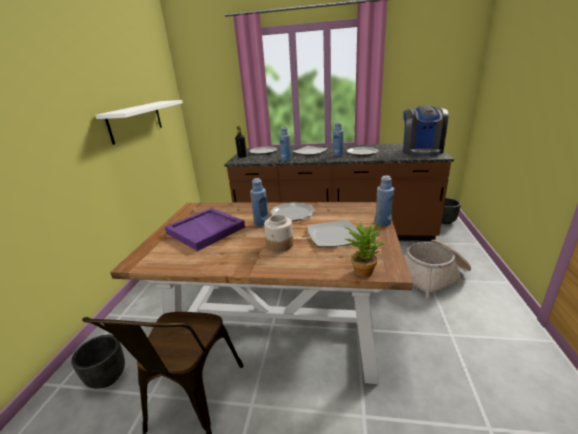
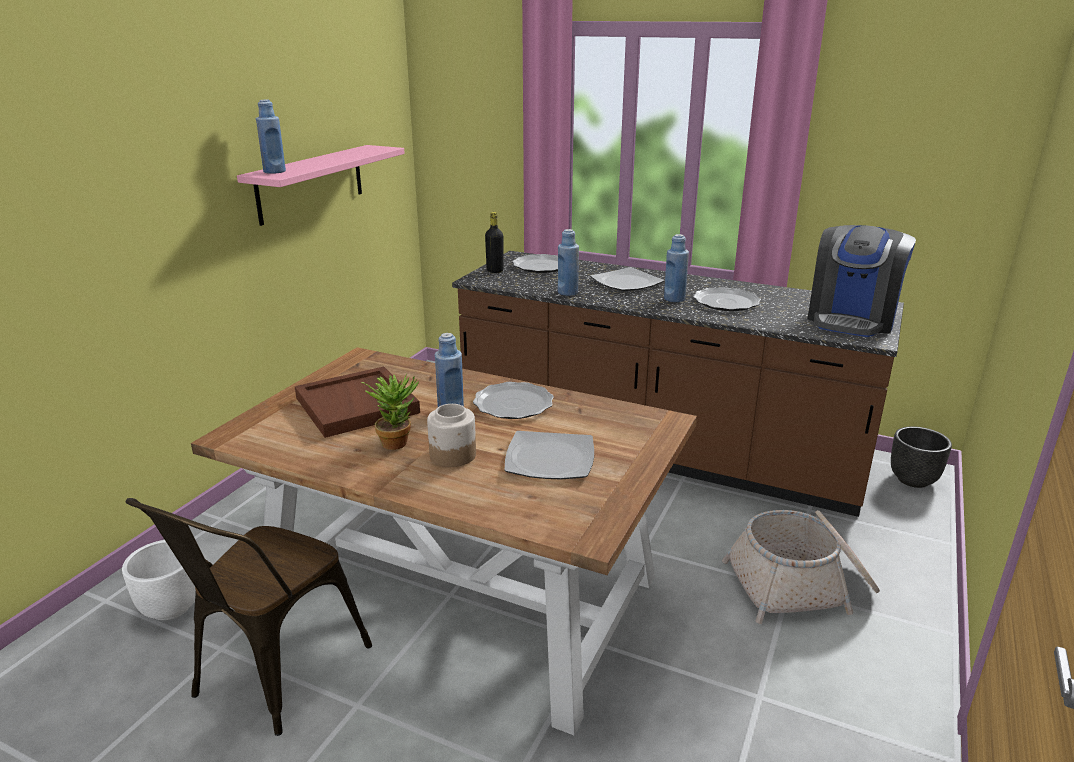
camera: 15 degrees right, 0 degrees up
(107, 377) = (171, 607): black planter -> white planter
(136, 121) = (311, 183): white shelf -> pink shelf
(206, 230) = (358, 405): purple tray -> brown tray
(362, 269) = (548, 524): potted plant -> potted plant (397, 441)
(383, 223) = (653, 454): blue bottle -> blue bottle (274, 171)

